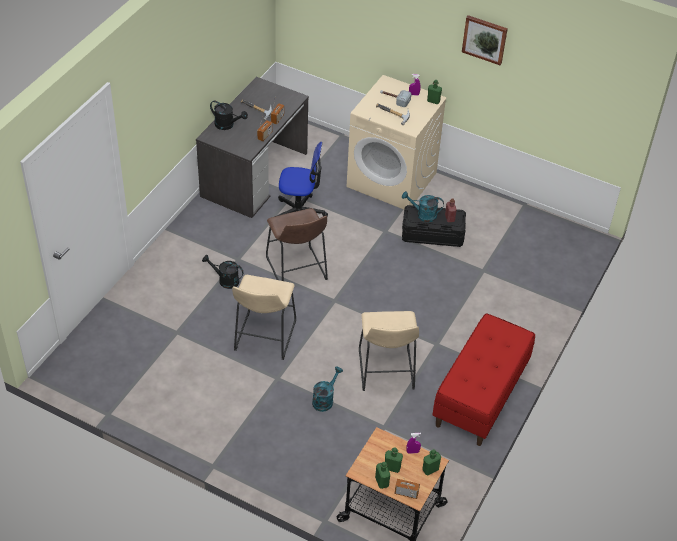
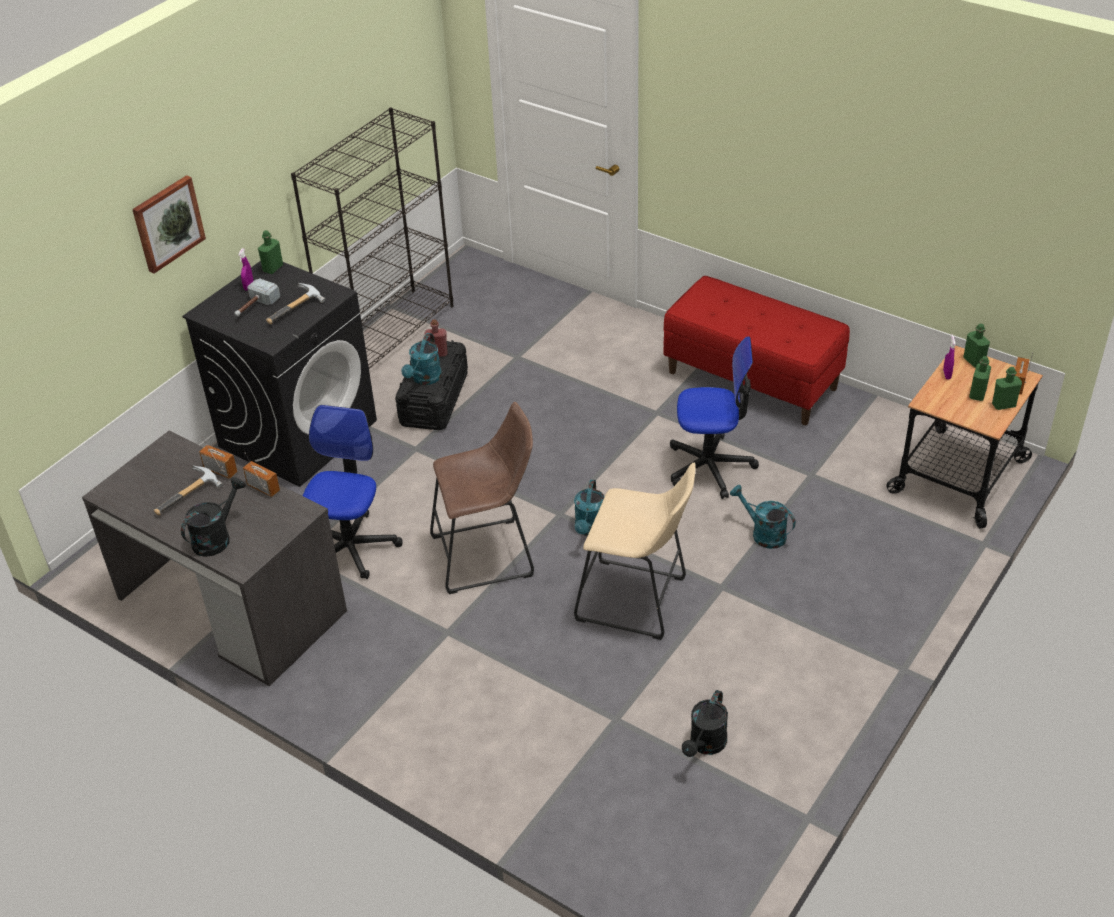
camera: 80 degrees left, 5 degrees down
(225, 280) = (497, 650): black watering can -> black watering can (705, 745)
(322, 315) = (589, 529): none -> turquoise watering can
(386, 372) = (710, 466): beige stool -> office chair
(392, 180) = (298, 433): beige washing machine -> black washing machine
(485, 39) = (275, 114): picture -> picture (167, 223)
(497, 207) = (390, 332): none -> black bookcase

